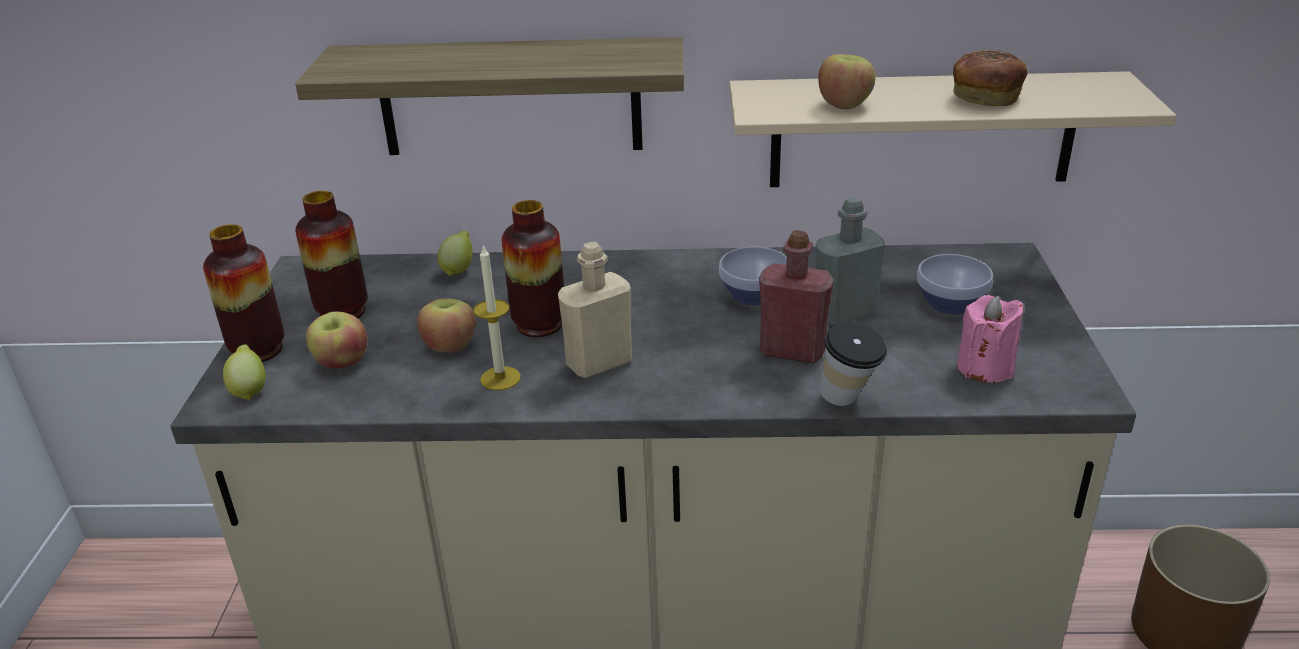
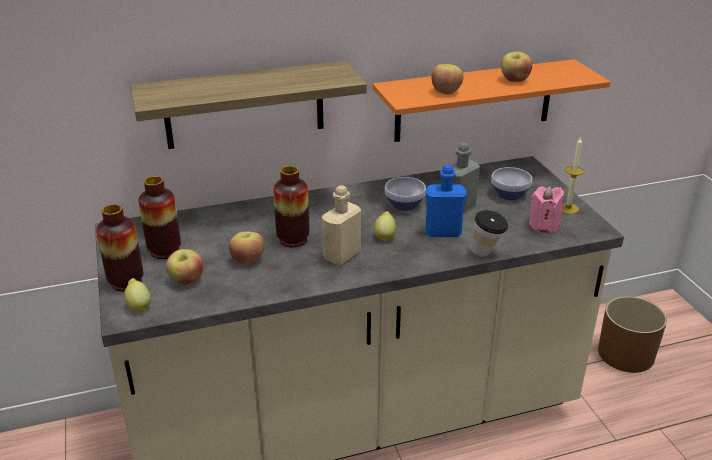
camera: 20 degrees left, 0 degrees up
(458, 269) = (221, 215): lemon -> lemon (385, 236)
(500, 378) = (290, 273): candle -> candle (568, 208)
(792, 351) = (443, 232): red bottle -> blue bottle
(922, 130) = (474, 101): beige shelf -> orange shelf
(985, 97) = (514, 80): bread -> apple

